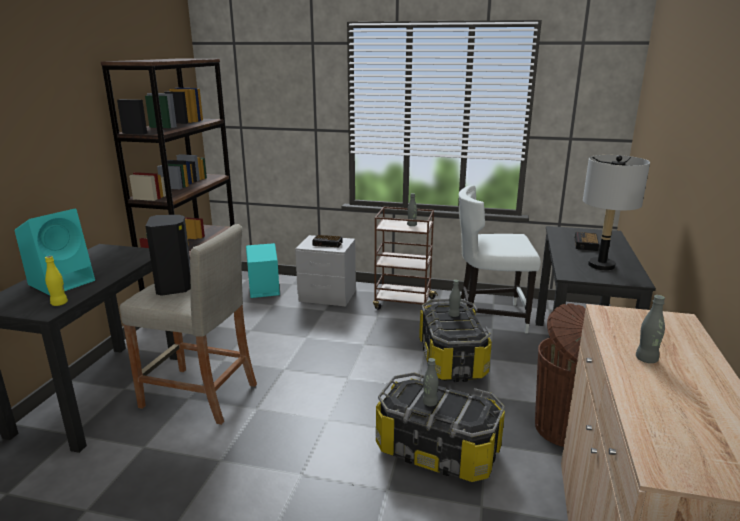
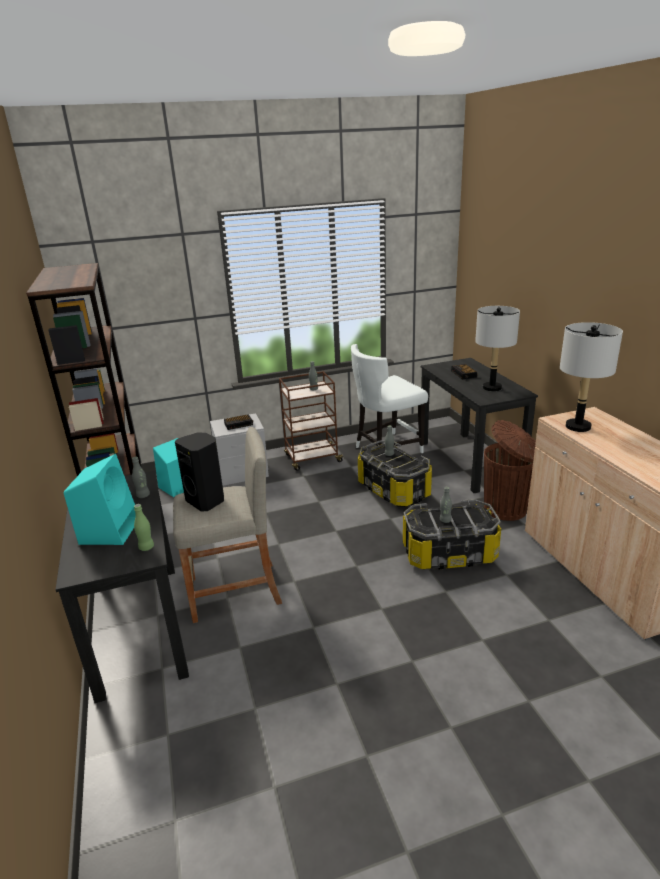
camera: 30 degrees left, 5 degrees up
(59, 303) = (146, 547): yellow bottle -> green bottle
(627, 329) = (577, 427): none -> grey table lamp
(646, 359) = (607, 441): grey bottle -> grey bottle (143, 495)

